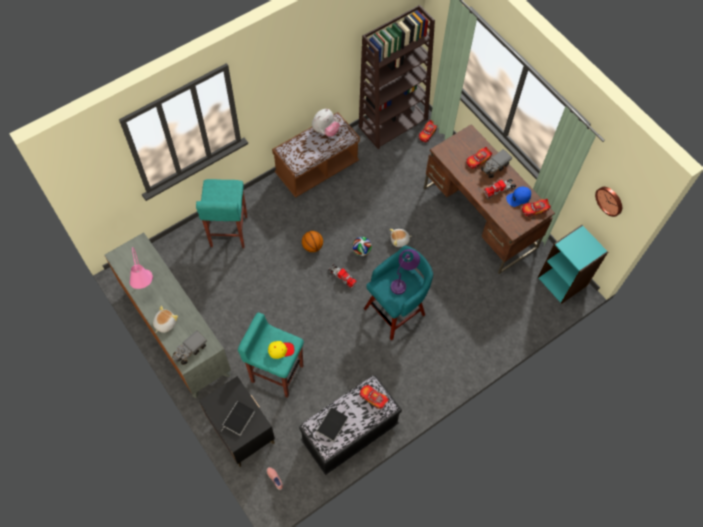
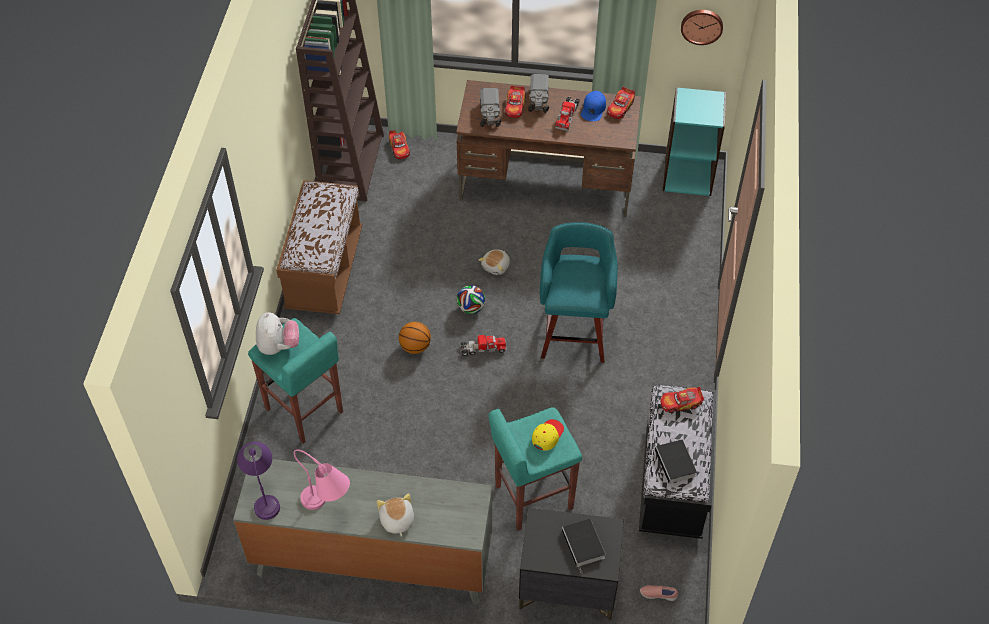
camera: 45 degrees left, 10 degrees down
(190, 351) = (459, 520): toy truck -> toy truck (490, 115)
(325, 131) = (315, 206): plush toy -> plush toy (278, 346)
(403, 279) = (576, 270): purple table lamp -> purple table lamp (264, 493)

